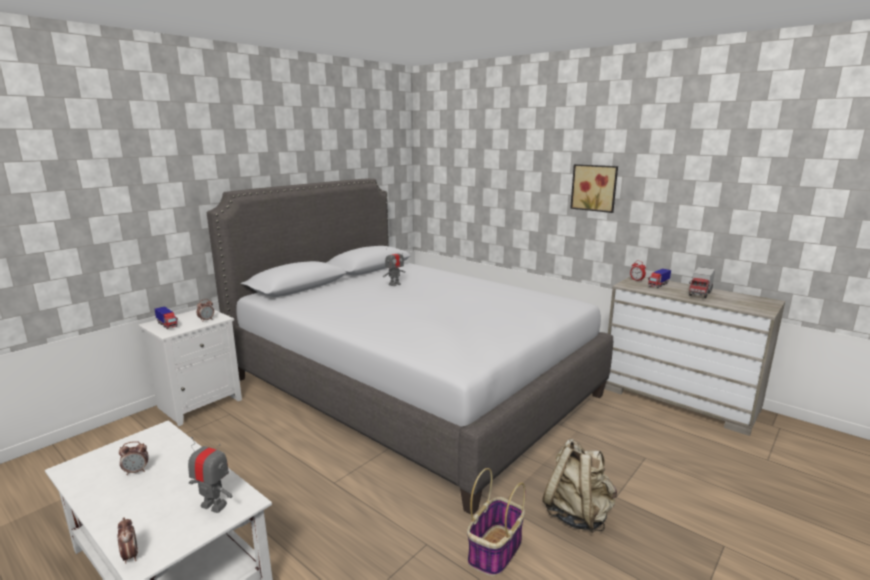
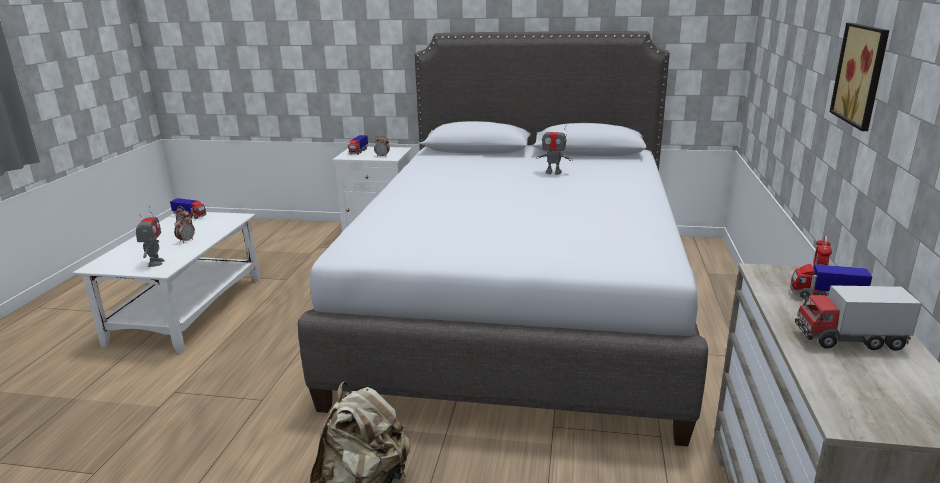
camera: 60 degrees right, 5 degrees up
(88, 462) = (190, 216): none -> toy truck
(130, 556) = (99, 261): alarm clock -> alarm clock (186, 240)
(495, 552) = (270, 442): basket -> none

